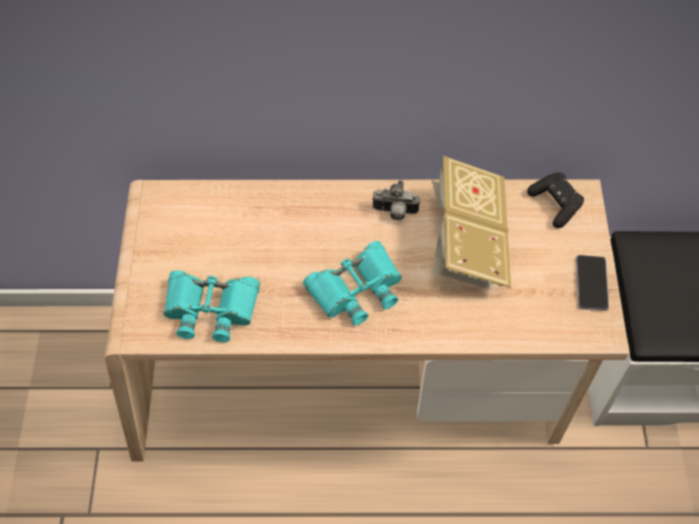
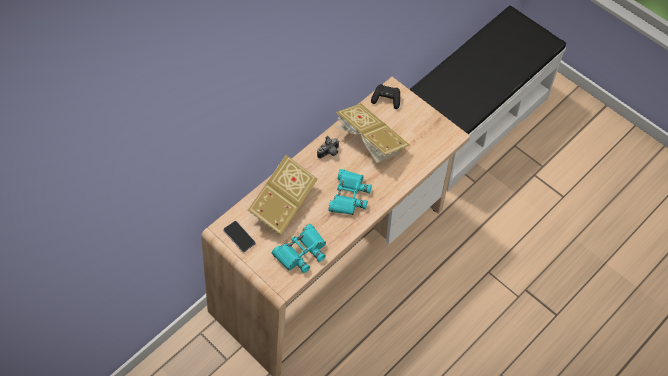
camera: 45 degrees left, 0 degrees up
(259, 227) = (282, 204): none -> book
(591, 283) = (431, 120): phone -> phone (239, 237)

